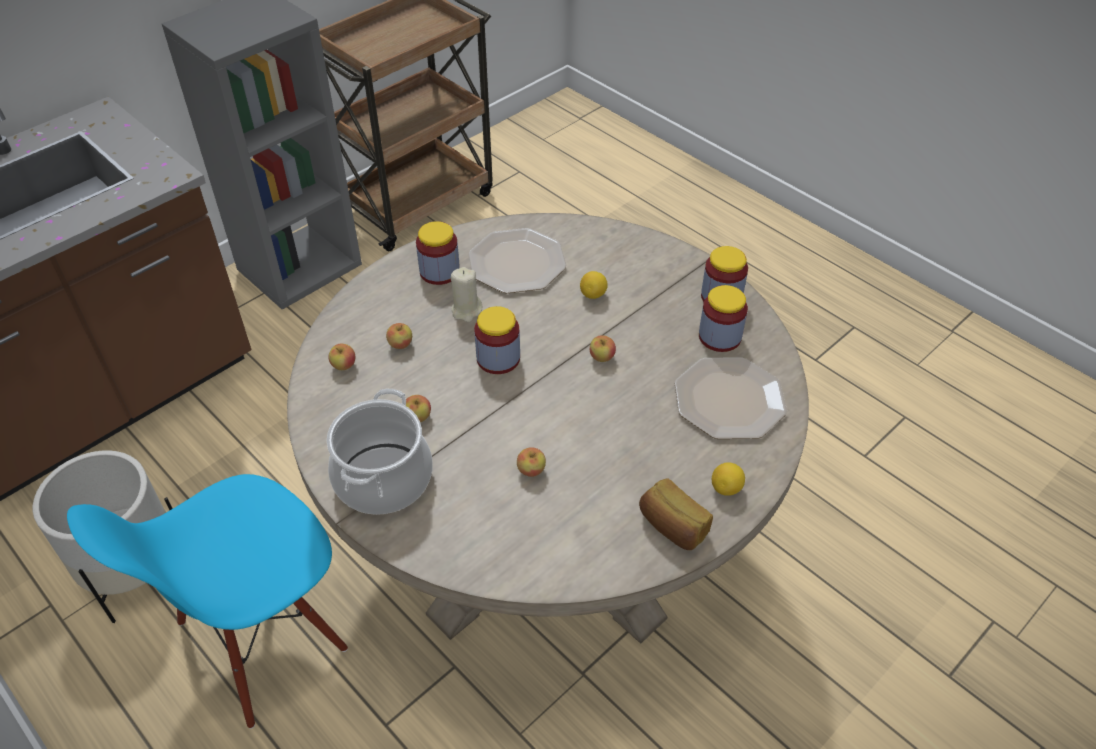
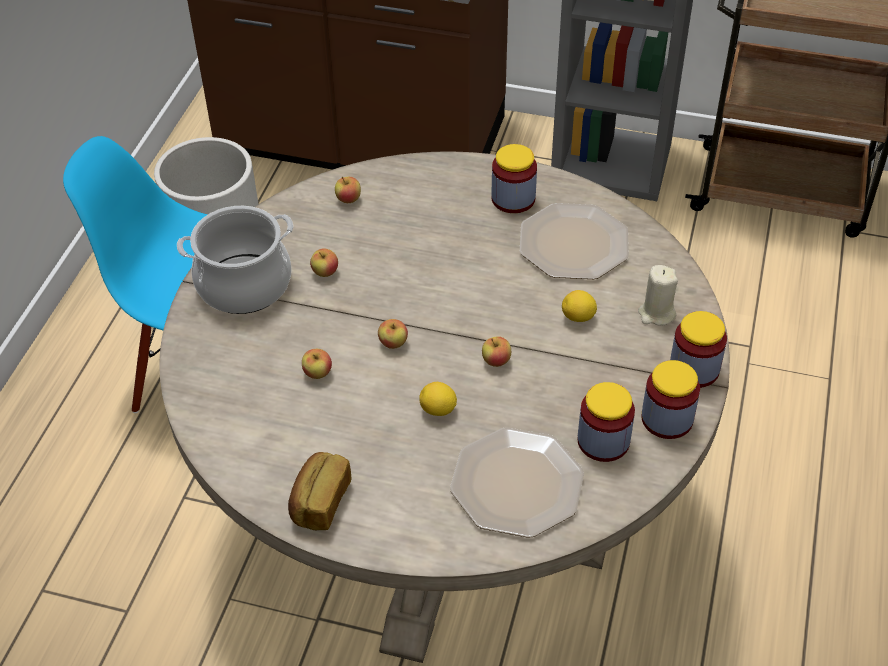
camera: 60 degrees right, 0 degrees up
(400, 344) = (400, 220): apple -> apple (393, 343)
(466, 310) = (478, 240): beige candle -> beige candle (656, 314)
(498, 358) = (435, 290): jar -> jar (694, 369)
(726, 488) = (395, 526): lemon -> lemon (438, 410)

